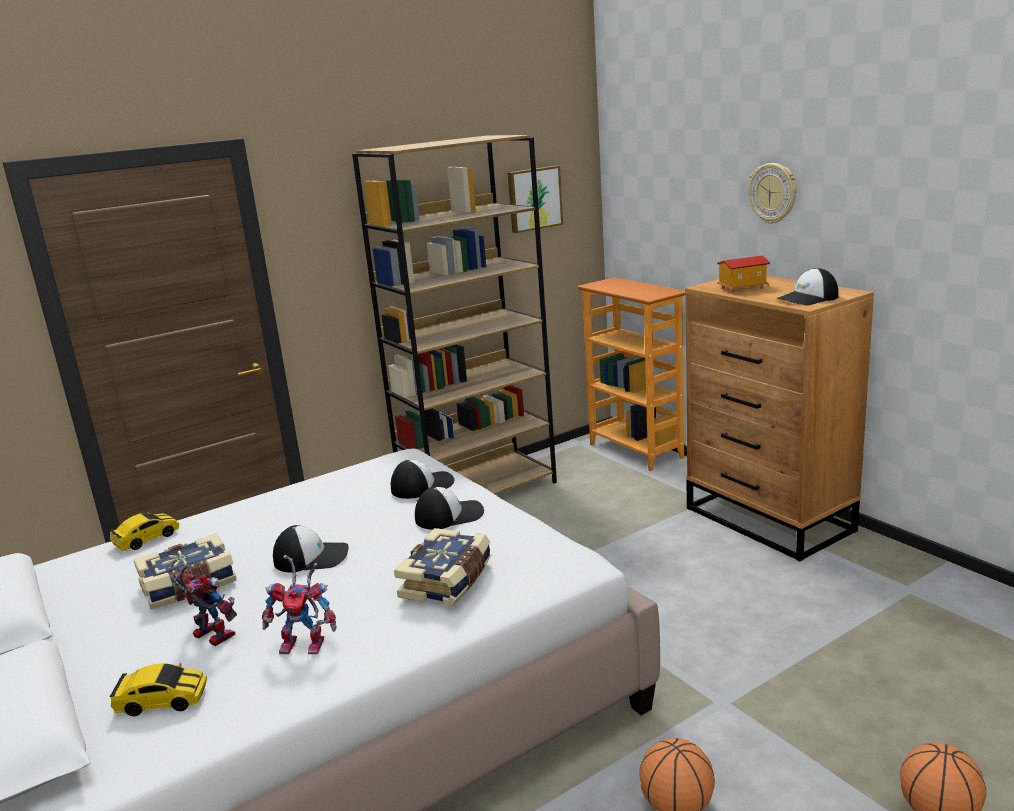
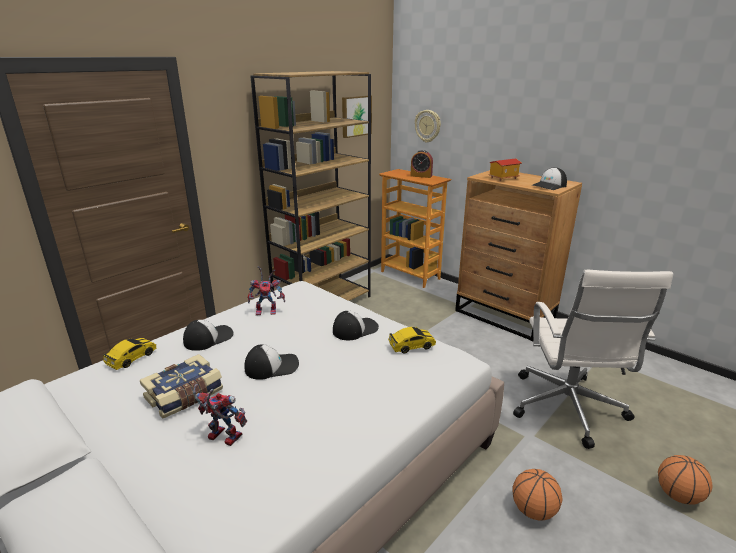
camera: 15 degrees left, 5 degrees up
(162, 701) = (208, 500): toy car -> toy car (411, 346)
(307, 644) = (303, 438): toy robot -> toy robot (268, 311)
(422, 485) = (324, 308): cap -> cap (208, 338)
(448, 581) = (382, 379): book -> none
(641, 288) = (421, 176): none -> alarm clock
(773, 193) = (517, 120): wall clock -> wall clock (428, 126)
(808, 668) = (567, 409): none -> white office chair

